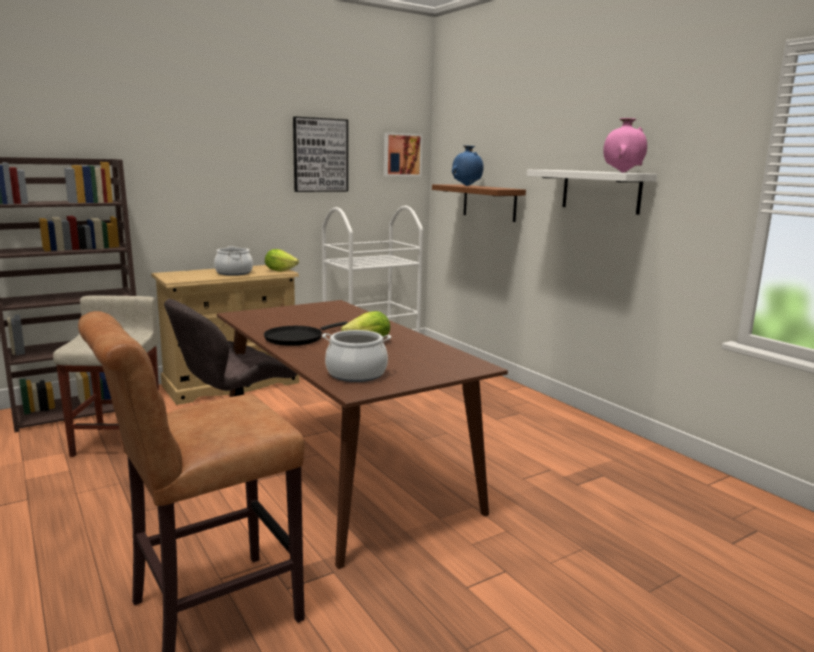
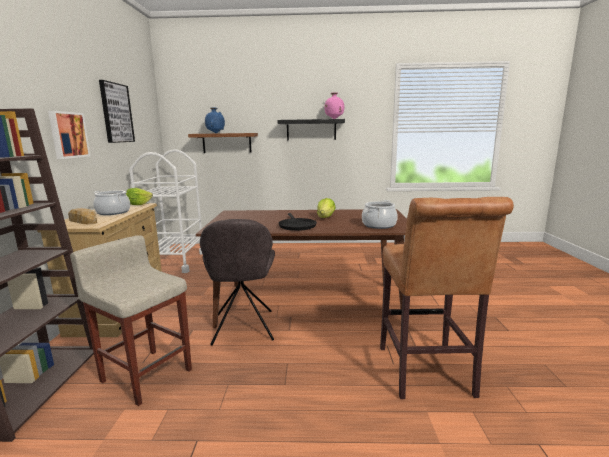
camera: 55 degrees left, 0 degrees up
(189, 274) = (83, 221): none -> bread
(401, 155) = (150, 114): picture -> picture (68, 135)
(600, 191) = (311, 130): white shelf -> black shelf

